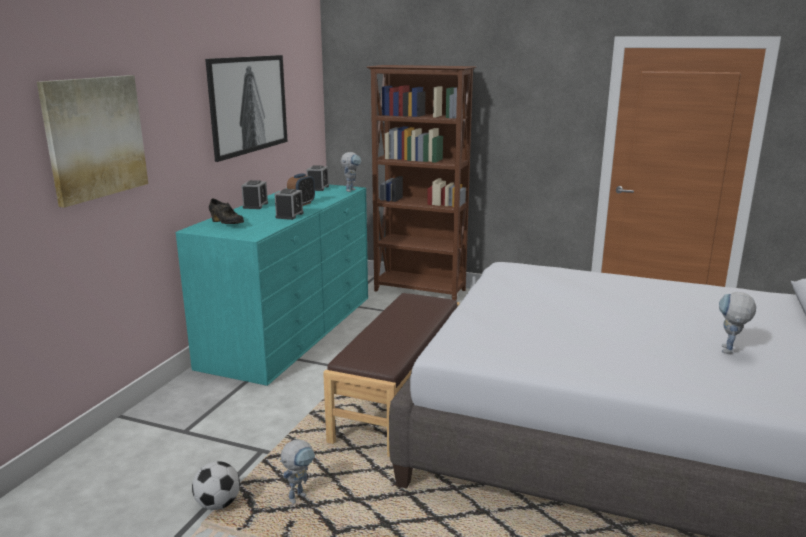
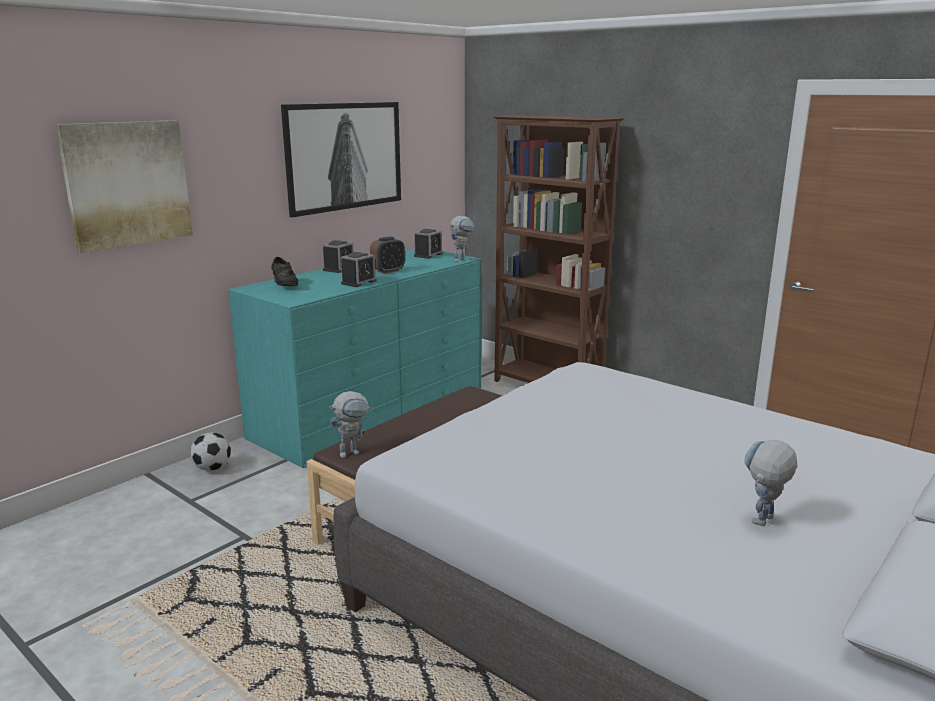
camera: 20 degrees right, 0 degrees up
(218, 504) = (162, 583): football -> football (212, 468)
(300, 495) = (244, 592): toy robot -> toy robot (353, 452)

